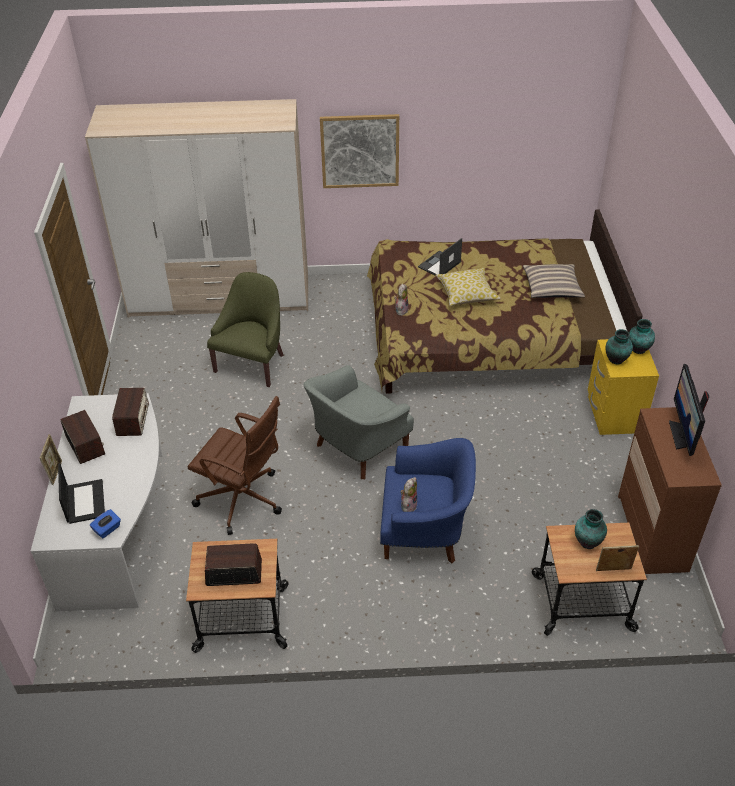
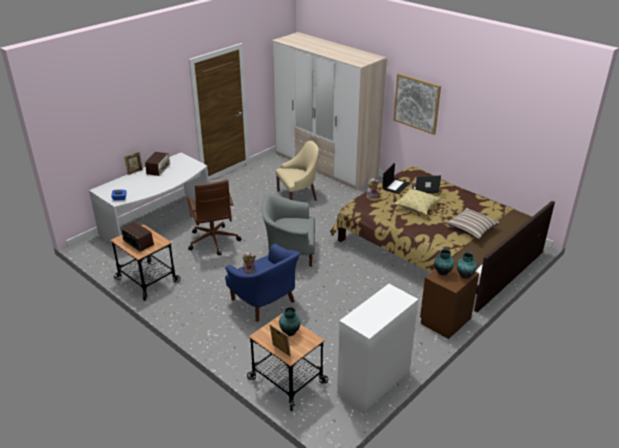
camera: 45 degrees right, 10 degrees down
(84, 501) = (128, 186): laptop -> laptop (395, 186)
(133, 419) = (187, 170): radio -> none
(252, 363) = (298, 196): green armchair -> beige armchair
(613, 414) = (444, 320): yellow nightstand -> brown nightstand
(652, 533) = (373, 382): brown dresser -> white dresser
(682, 435) = (389, 307): monitor -> none

